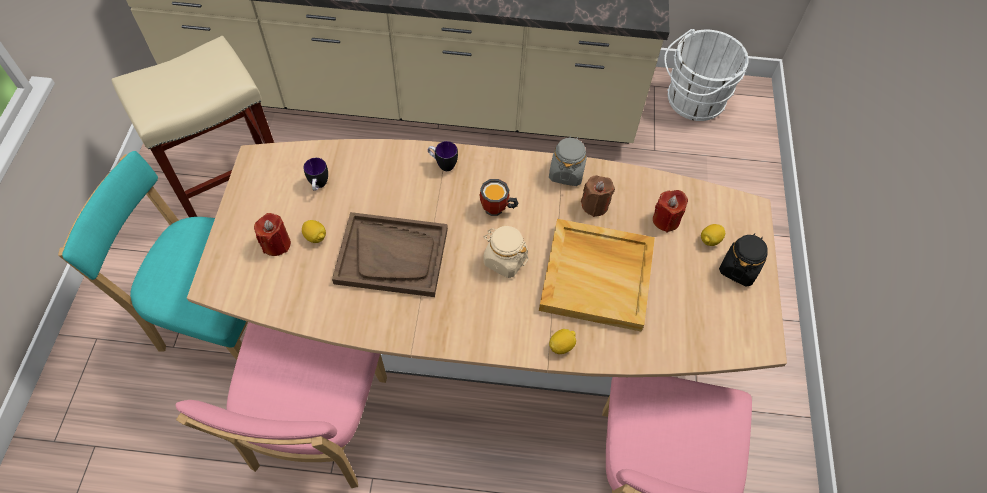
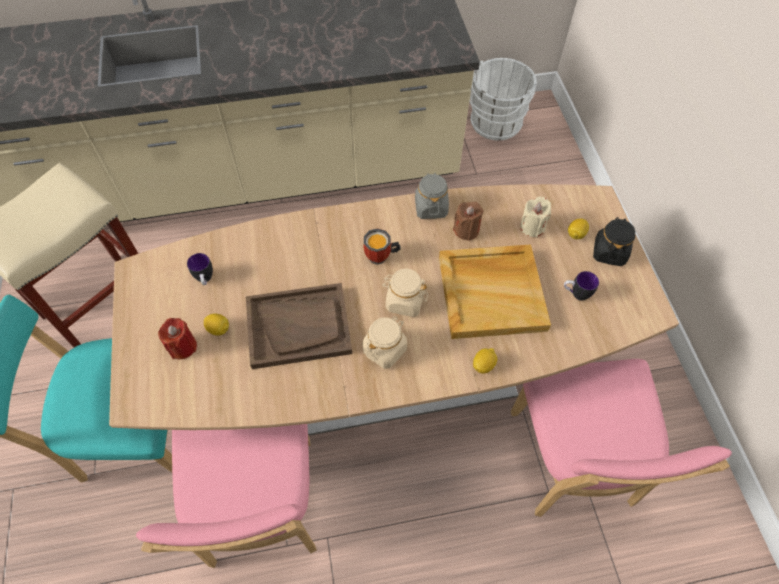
camera: 15 degrees left, 0 degrees up
(442, 164) = (316, 229): mug -> mug (575, 294)
(468, 302) = (385, 349): none -> beige jar
(666, 220) = (532, 227): red candle -> beige candle

